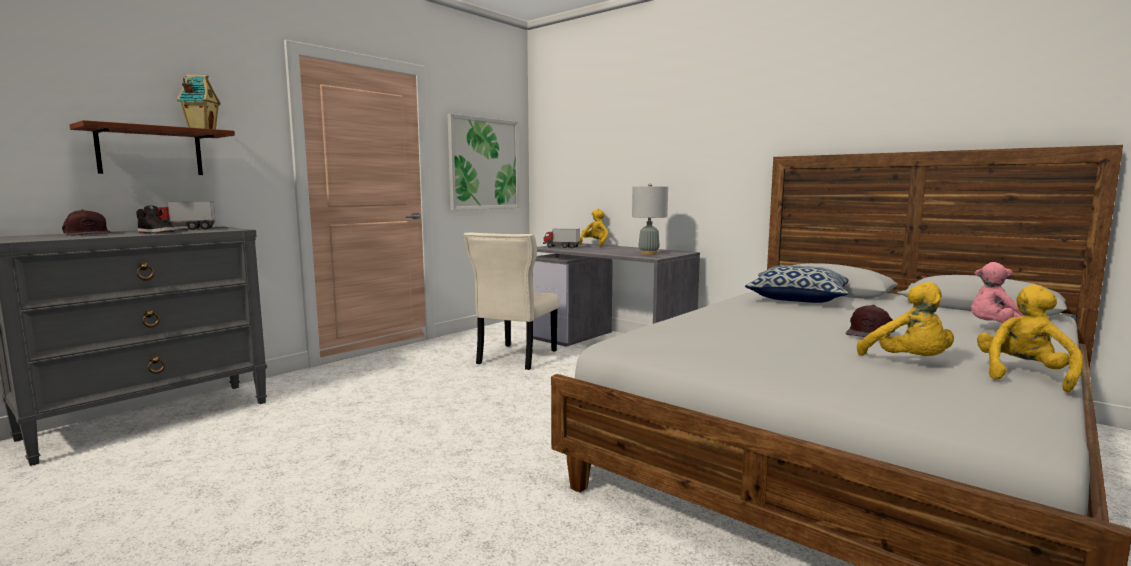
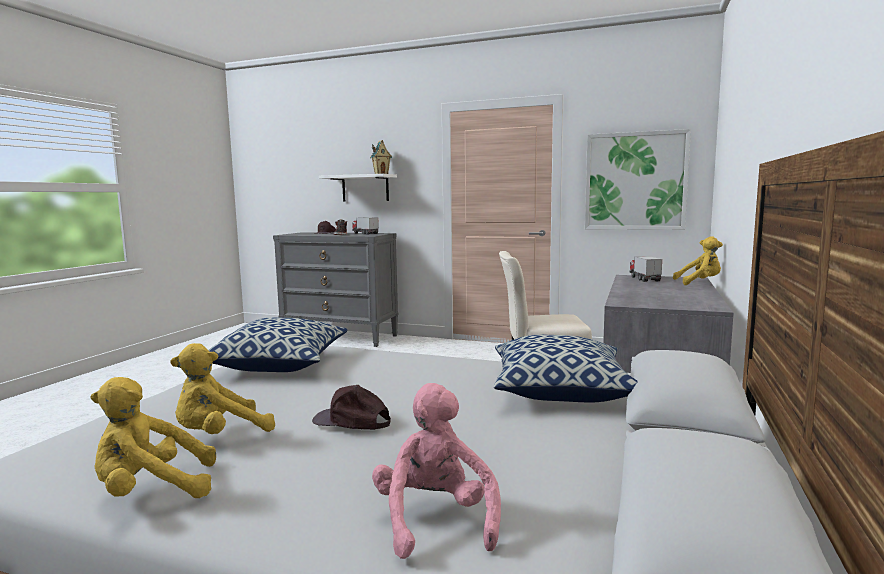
camera: 70 degrees right, 0 degrees up
(150, 151) = (365, 188): brown shelf -> white shelf
(648, 253) = (656, 300): grey table lamp -> none
(707, 344) = (280, 364): none -> pillow
(1023, 375) = (152, 491): yellow plush toy -> yellow plush toy turned 150 degrees clockwise

